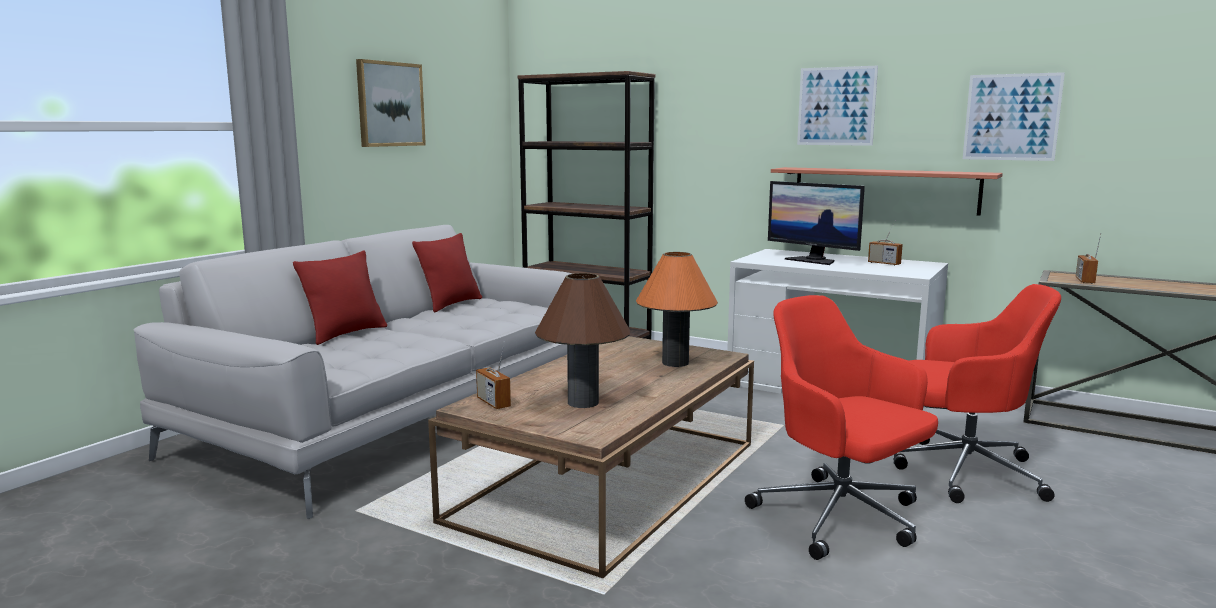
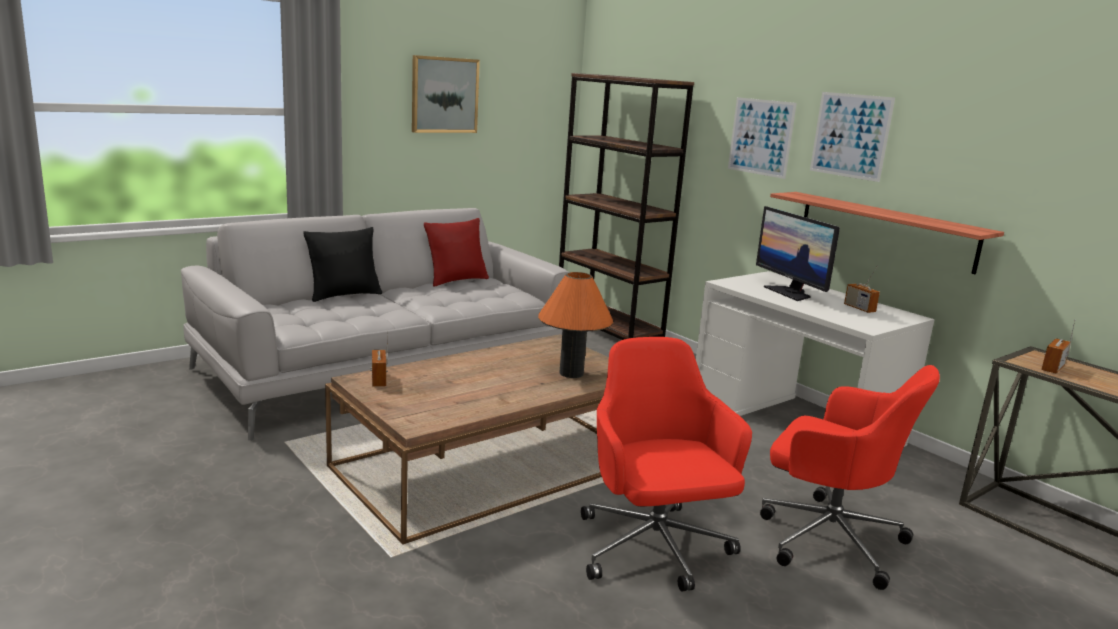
camera: 20 degrees right, 5 degrees up
(345, 334) = (344, 295): red pillow -> black pillow
(583, 402) = (445, 395): brown table lamp -> none
(1011, 117) = (1022, 172): picture -> picture (761, 137)

